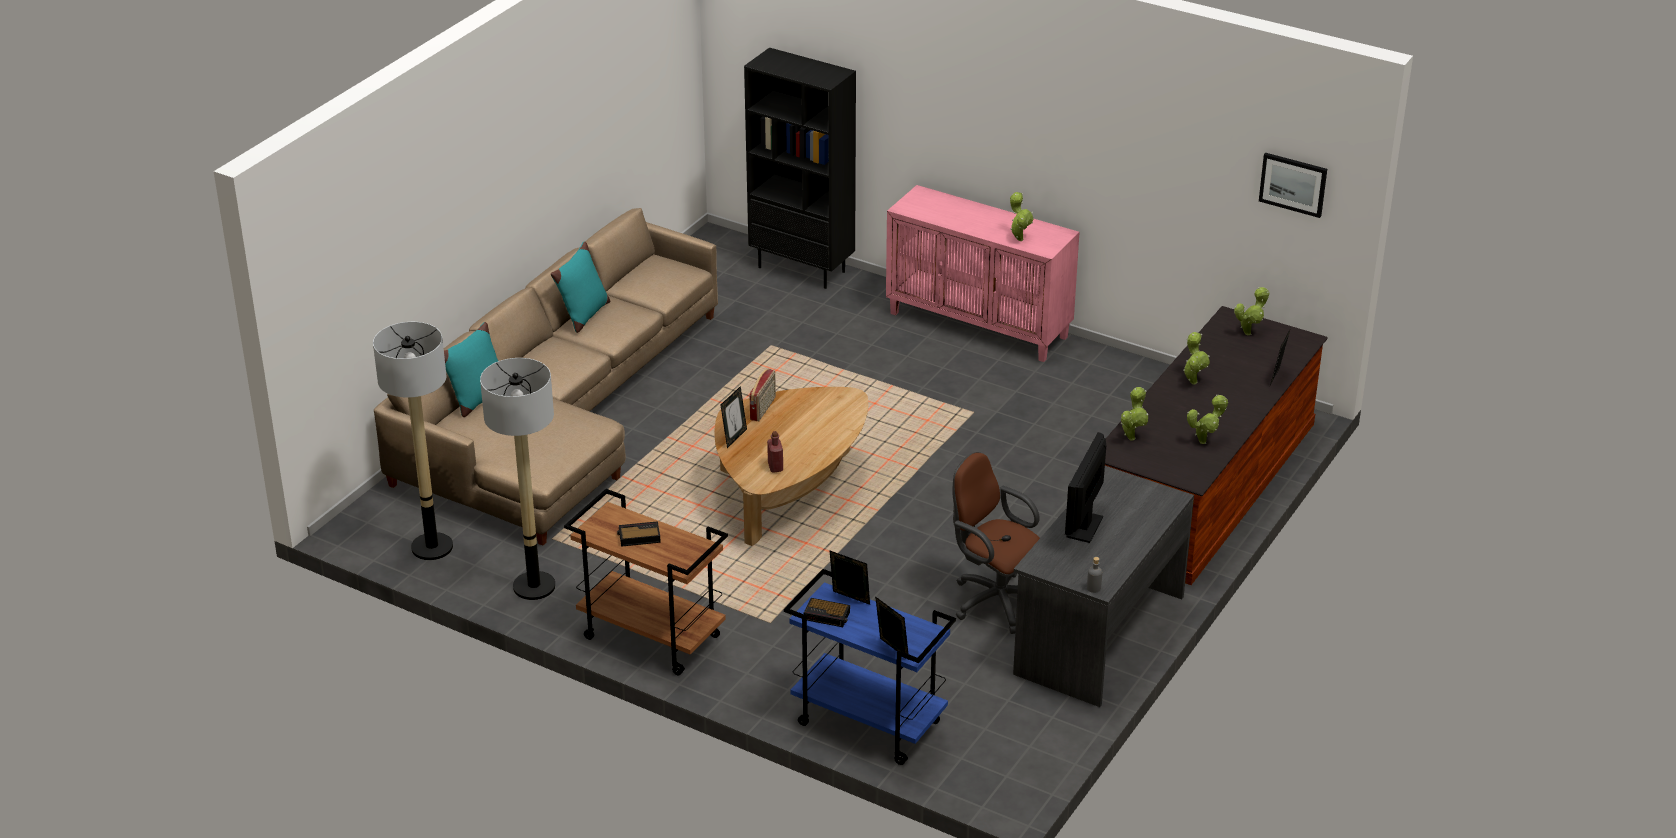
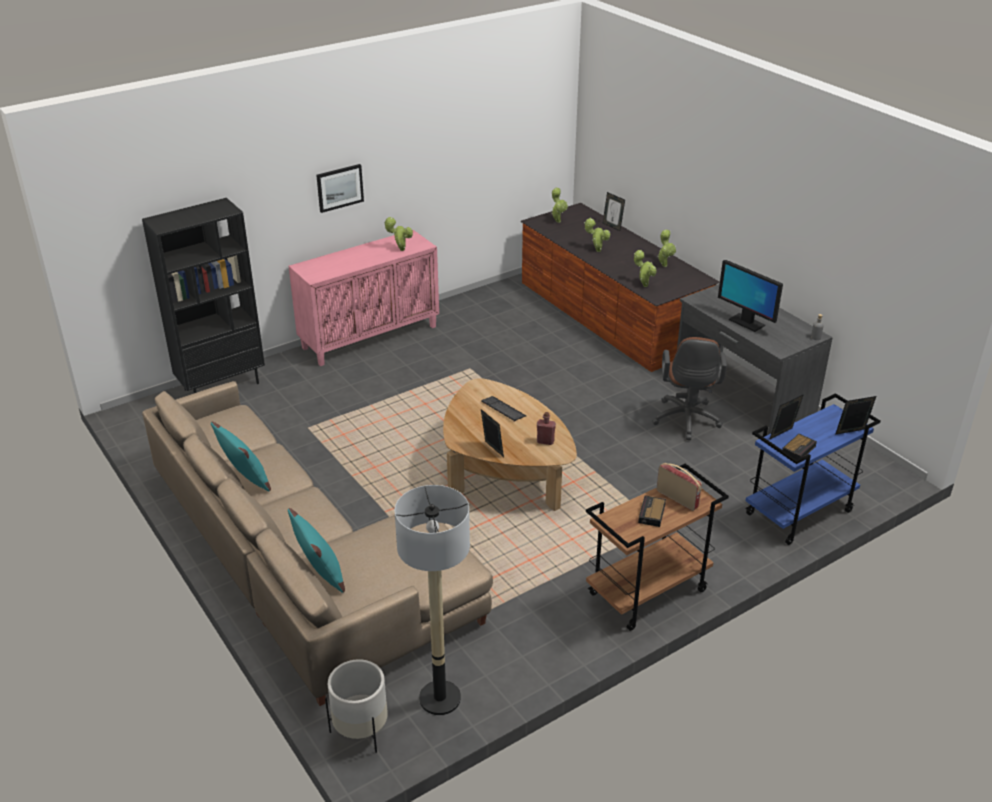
camera: 65 degrees left, 0 degrees up
(372, 516) = (361, 731): none -> white planter
(534, 587) = (541, 644): floor lamp -> none
(763, 409) = (464, 427): radio -> radio (677, 498)
(815, 424) = (503, 409): none -> keyboard
(994, 600) = (686, 421): brown office chair -> brown office chair turned 60 degrees counterclockwise
(1293, 184) = (540, 116): picture -> picture (339, 187)

